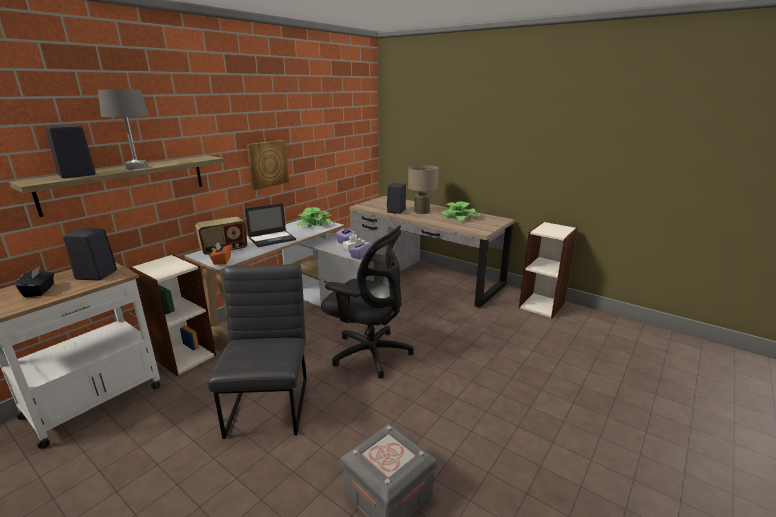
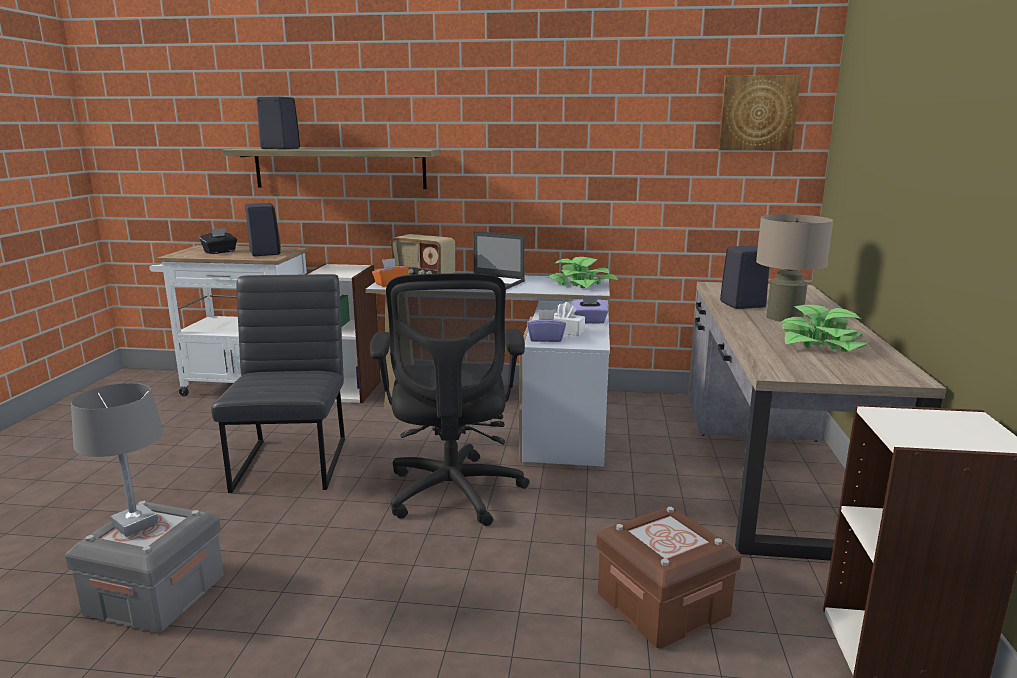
camera: 60 degrees right, 5 degrees down
(136, 167) = (335, 149): grey table lamp -> grey table lamp (135, 524)
(267, 164) = (535, 175): picture -> picture (757, 113)
(269, 404) = (293, 462): grey chair -> grey chair turned 60 degrees counterclockwise
(498, 334) = (662, 604): none -> brown storage box

